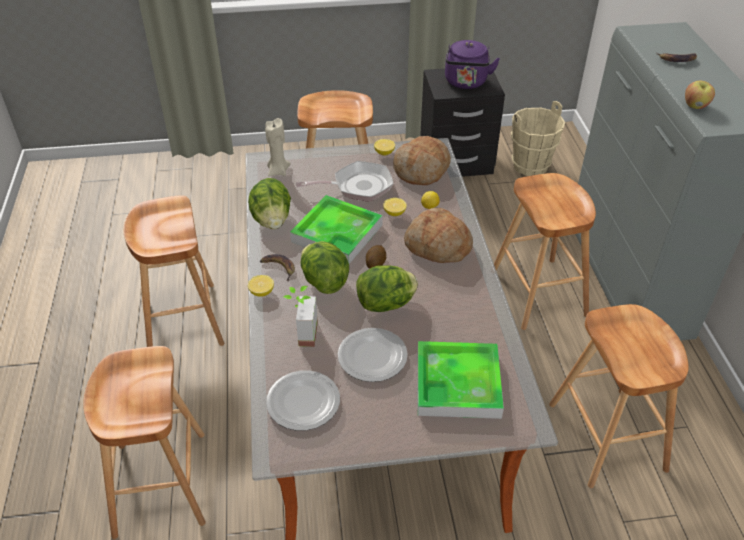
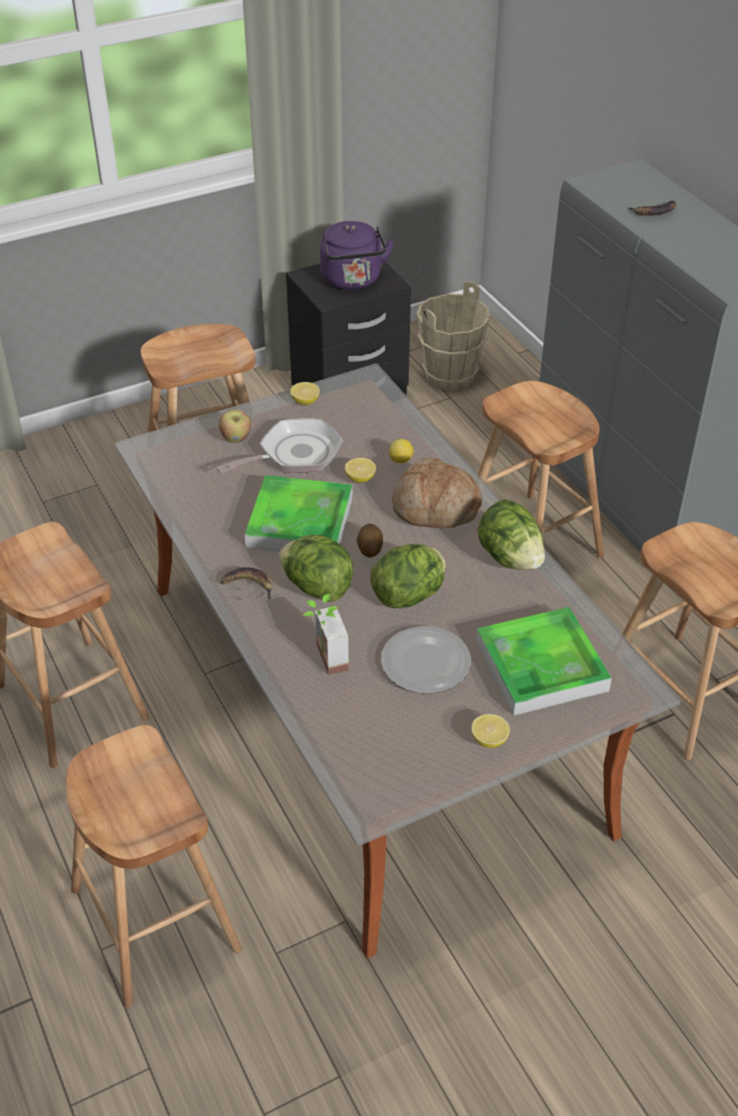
camera: 20 degrees left, 0 degrees up
(262, 292) = (244, 622): lemon -> lemon (489, 740)
(272, 220) = (204, 525): lettuce -> lettuce (510, 558)
(278, 171) = (175, 458): beige candle -> none
(302, 402) = (369, 739): plate -> none
(422, 170) = (366, 414): bread -> none
(696, 106) = (702, 268): apple -> apple (236, 438)

